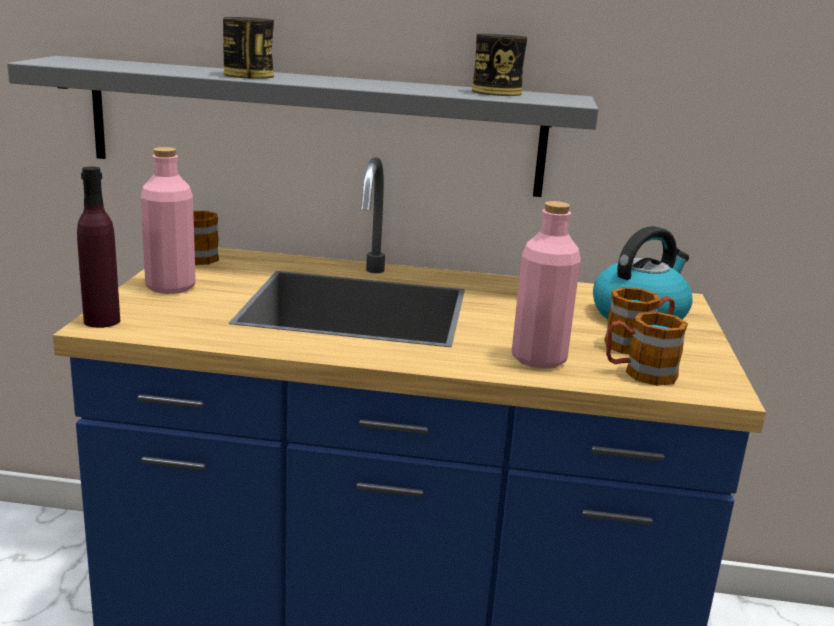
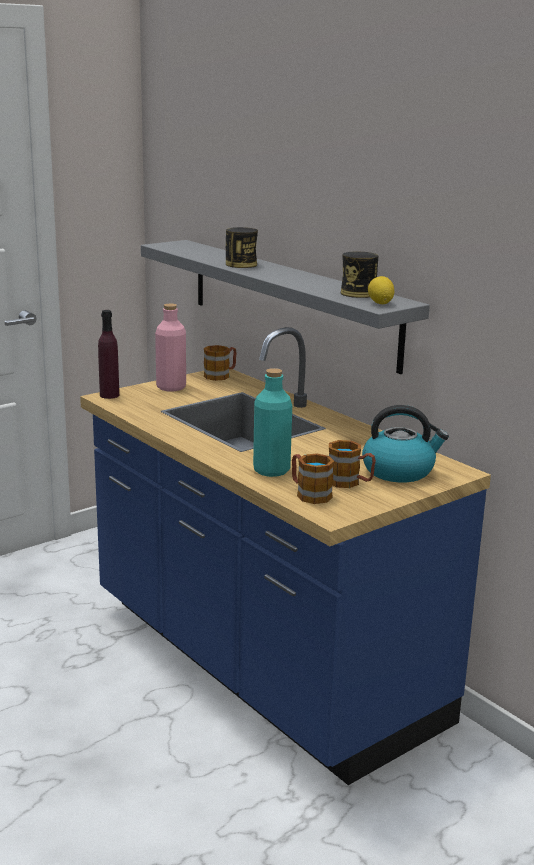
camera: 45 degrees right, 0 degrees up
(539, 359) = (271, 470): pink bottle -> turquoise bottle
(557, 99) = (380, 303): none -> lemon

